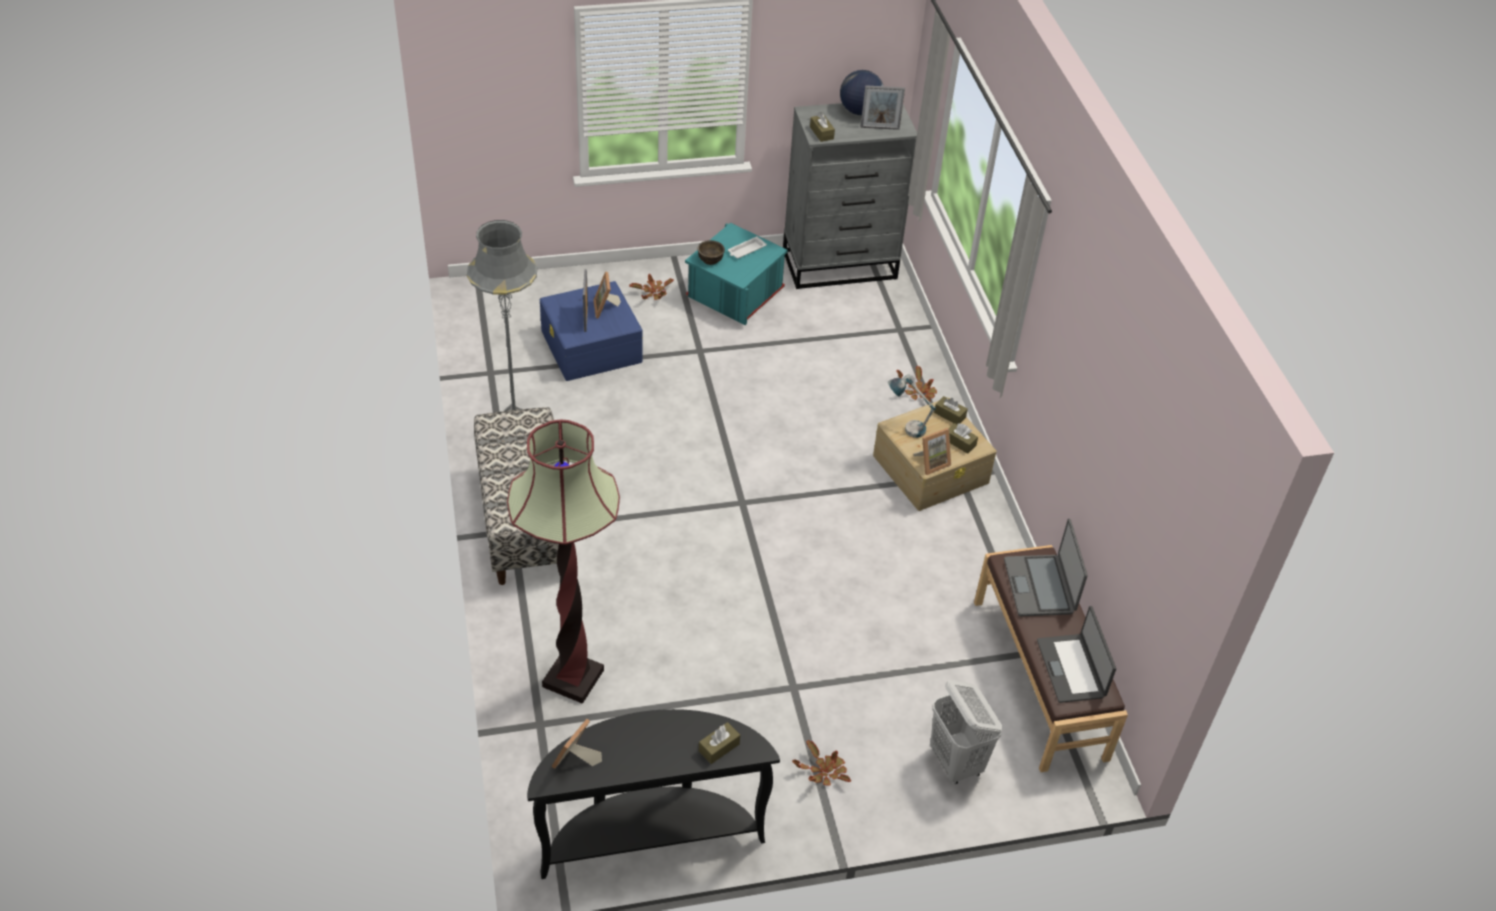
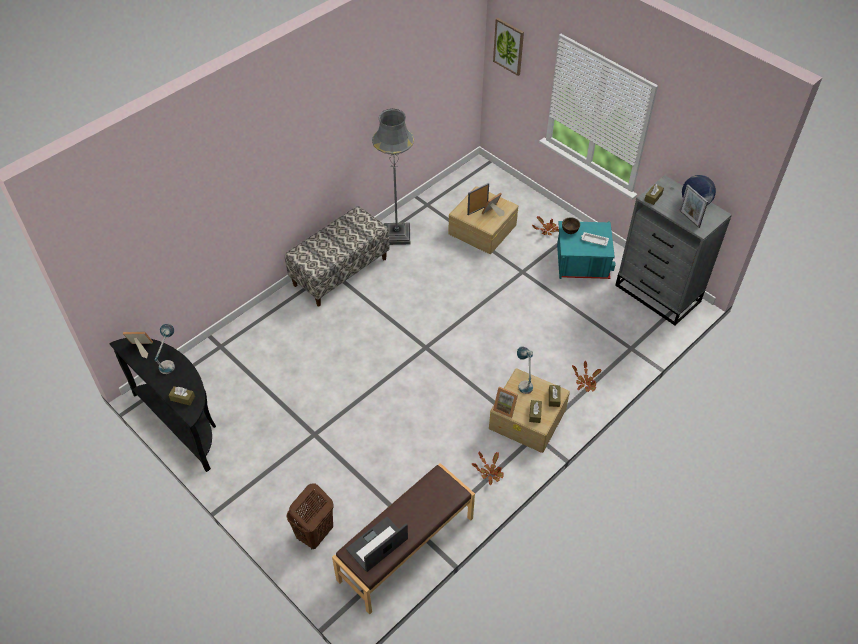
camera: 60 degrees right, 5 degrees up
(480, 75) = (509, 46): none -> picture
(573, 678) = (256, 343): floor lamp -> none
(591, 347) = (482, 229): blue storage box -> beige storage box
(634, 735) = (170, 362): none -> table lamp
(823, 772) = (267, 475): potted plant -> potted plant (490, 472)
(956, 763) = (314, 534): white laundry basket -> brown laundry basket
(1040, 586) = (431, 500): laptop -> none

